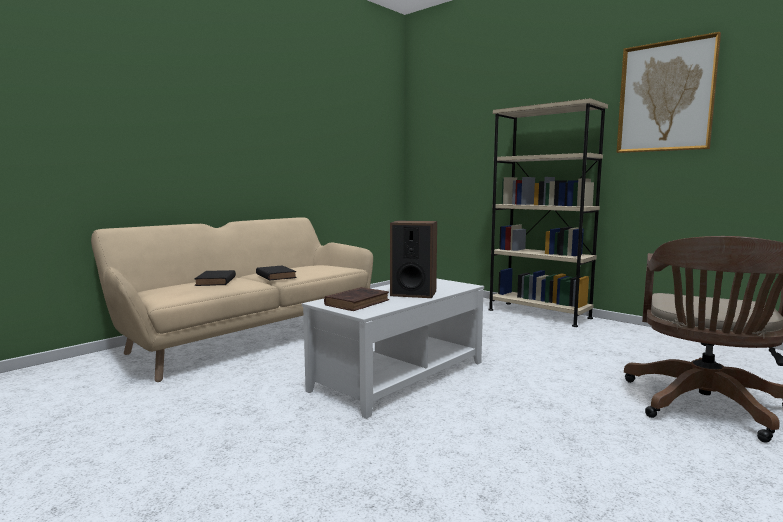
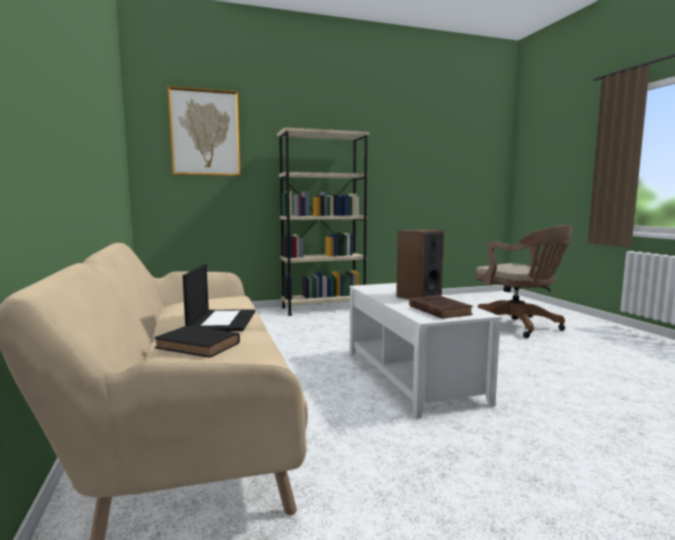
camera: 60 degrees left, 0 degrees up
(275, 276) = (222, 320): black book -> laptop
(665, 97) = (390, 137): picture -> picture (205, 133)

